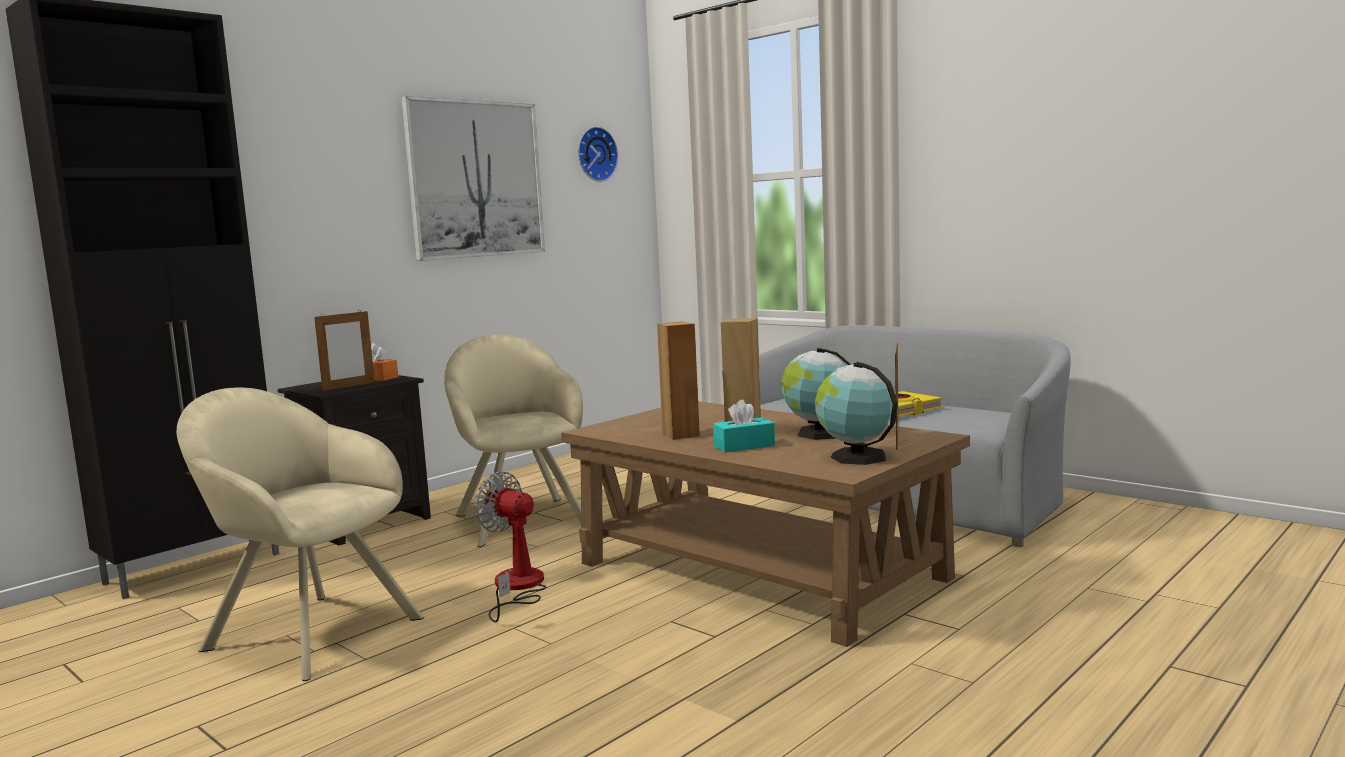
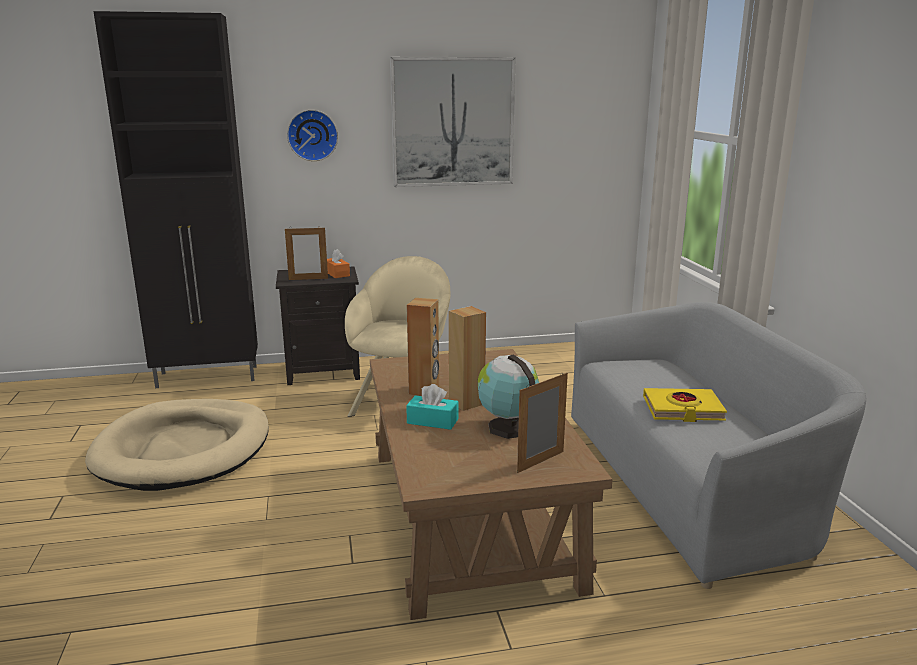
camera: 35 degrees right, 10 degrees up
(306, 631) = (184, 449): beige armchair -> beige dog bed
(516, 588) = (315, 462): fan -> none
(595, 154) = (579, 99): wall clock -> wall clock (312, 135)
(855, 457) = (471, 469): globe -> none

